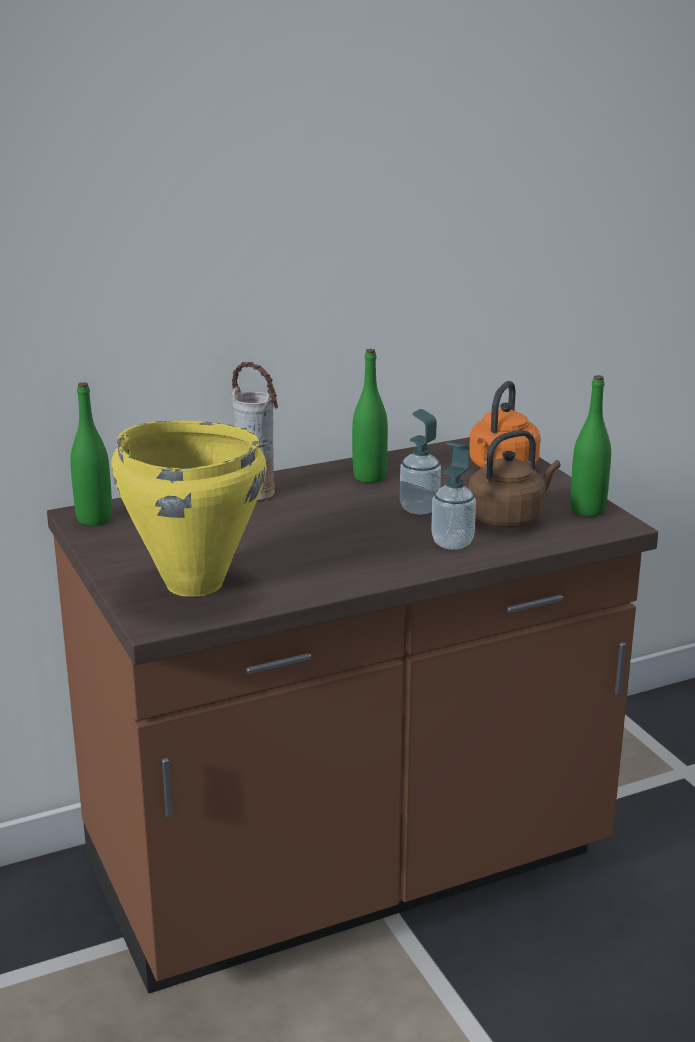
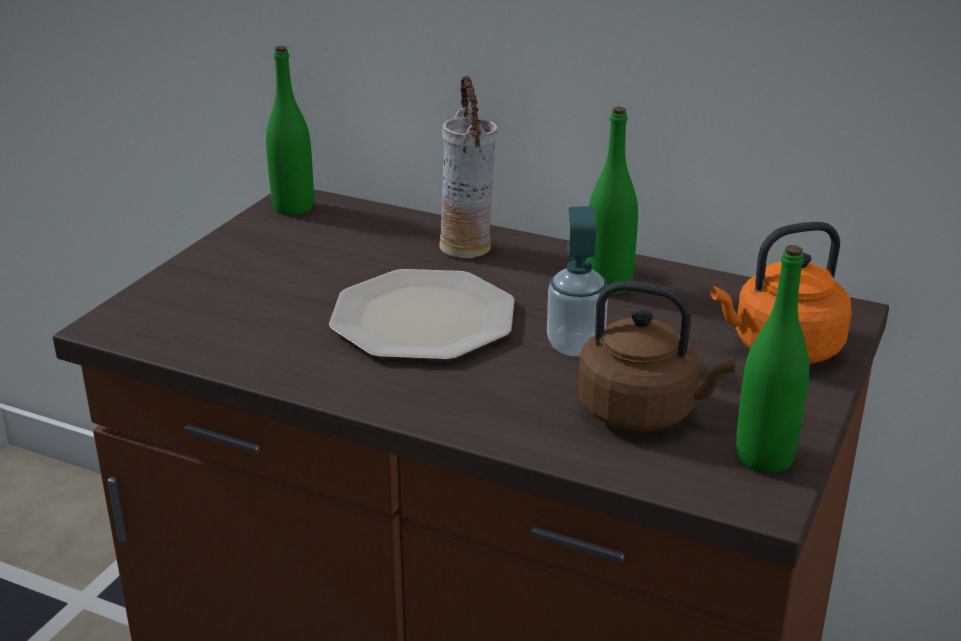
camera: 50 degrees right, 5 degrees up
(194, 583) = (215, 306): yellow cooking pot -> none
(319, 533) = (422, 318): none -> plate
(452, 543) = (514, 403): soap dispenser -> none

